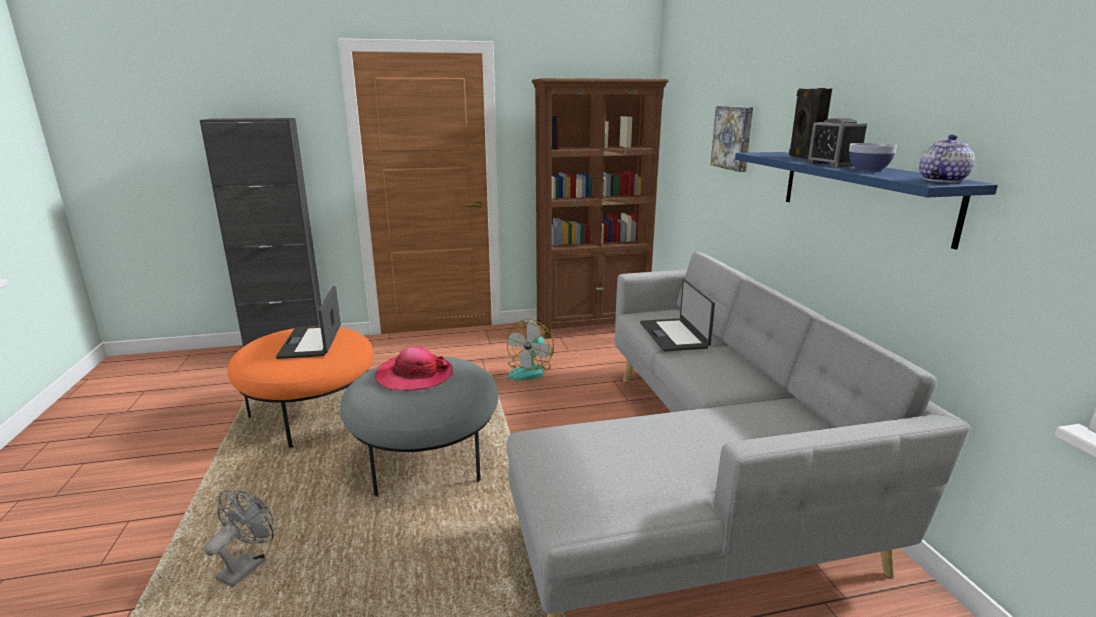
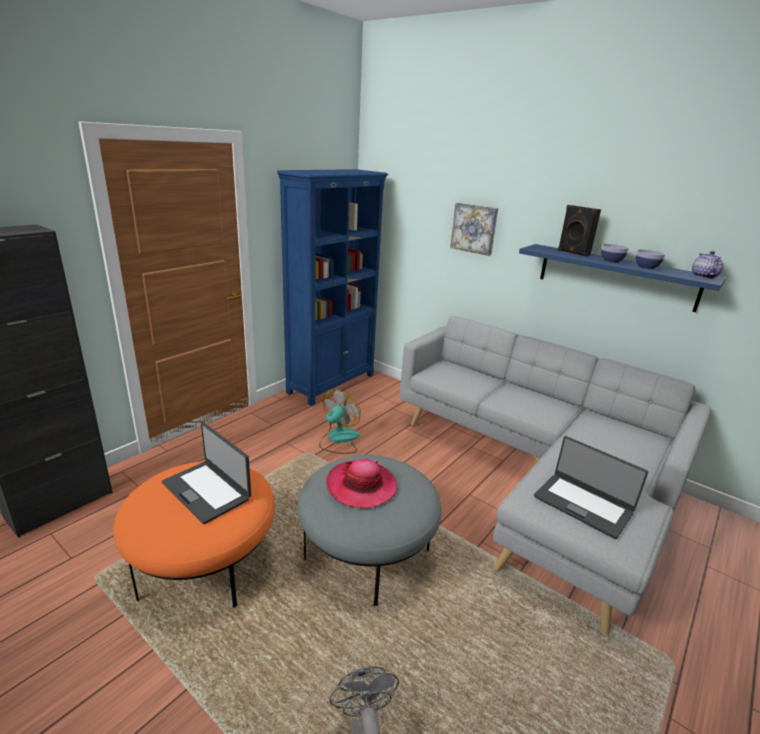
camera: 40 degrees left, 5 degrees up
(530, 370) = (338, 439): fan -> fan turned 135 degrees counterclockwise
(592, 326) = (332, 383): brown bookcase -> blue bookcase
(674, 335) = (475, 384): laptop -> laptop (583, 504)
(833, 164) = (611, 261): alarm clock -> bowl

